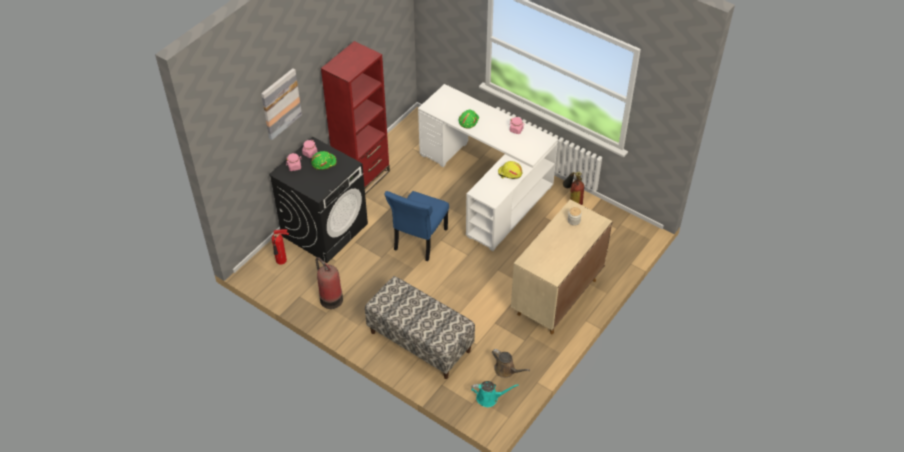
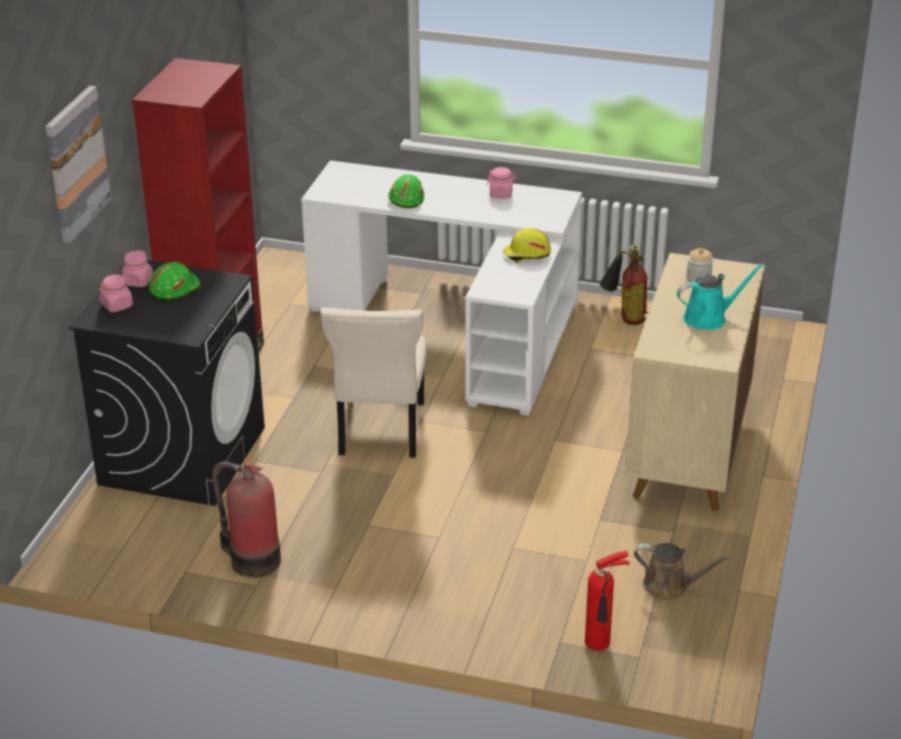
camera: 20 degrees left, 15 degrees down
(282, 261) = (119, 524): fire extinguisher -> fire extinguisher (600, 643)
(419, 241) = (380, 431): blue chair -> beige chair
(420, 342) = (474, 584): bench -> none
(489, 398) = (666, 639): turquoise watering can -> turquoise watering can (709, 318)

